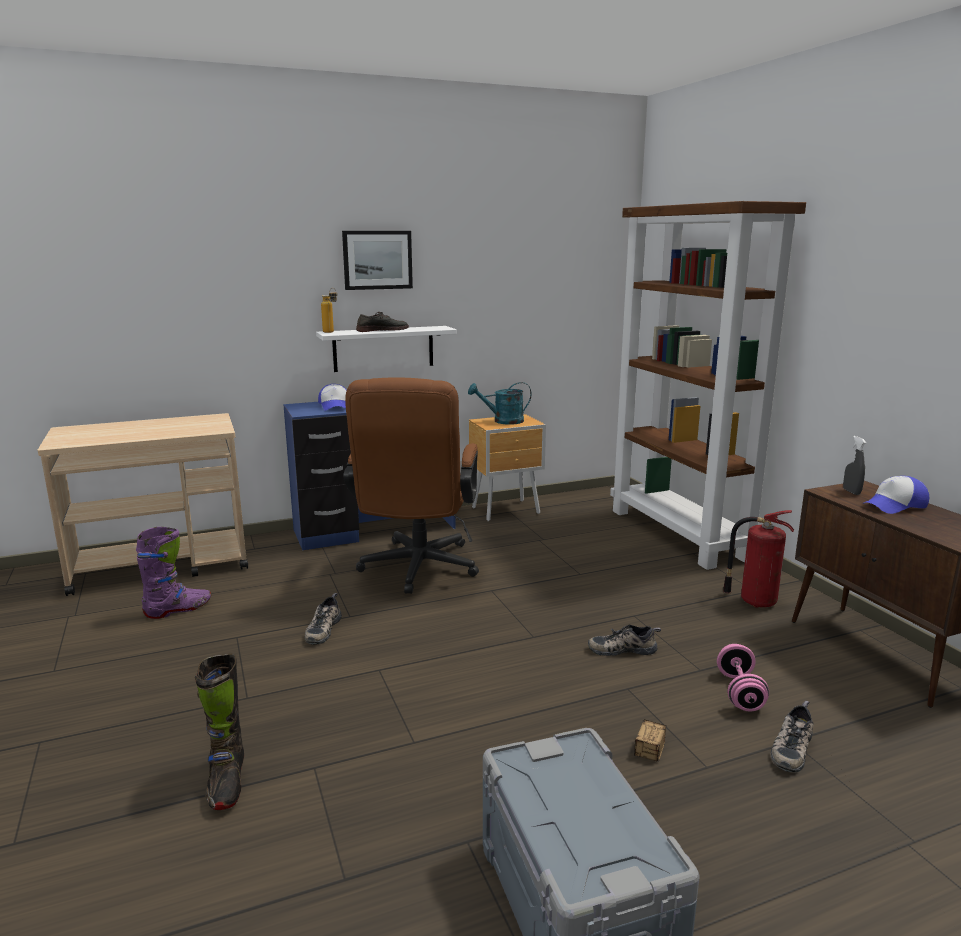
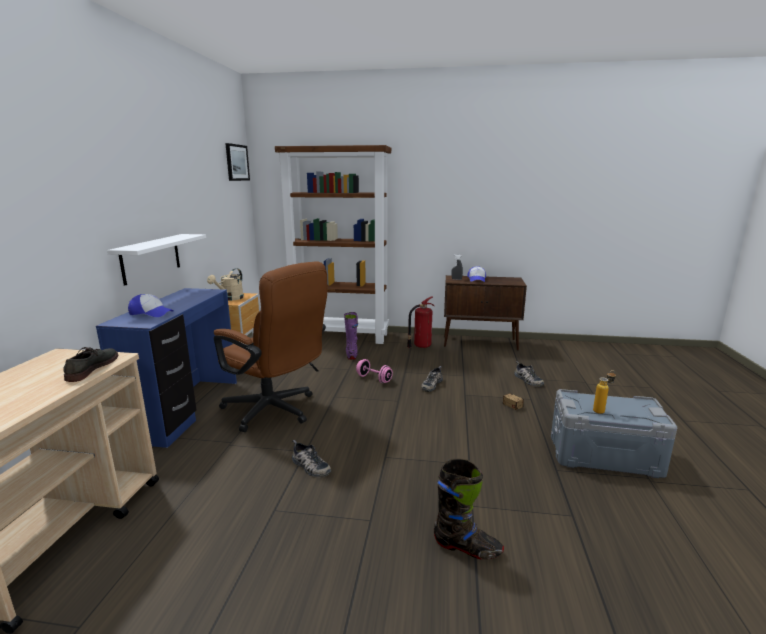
camera: 60 degrees left, 0 degrees up
(178, 609) = (179, 538): purple boot -> purple boot (351, 354)
(331, 332) = (128, 248): bottle -> bottle (601, 410)
(377, 260) = (137, 180): picture -> picture (237, 162)
(382, 330) = (158, 241): grey shoe -> grey shoe (92, 368)
(503, 421) = (230, 299): turquoise watering can -> beige watering can
(739, 692) = (486, 374): pink dumbbell -> pink dumbbell (374, 379)

